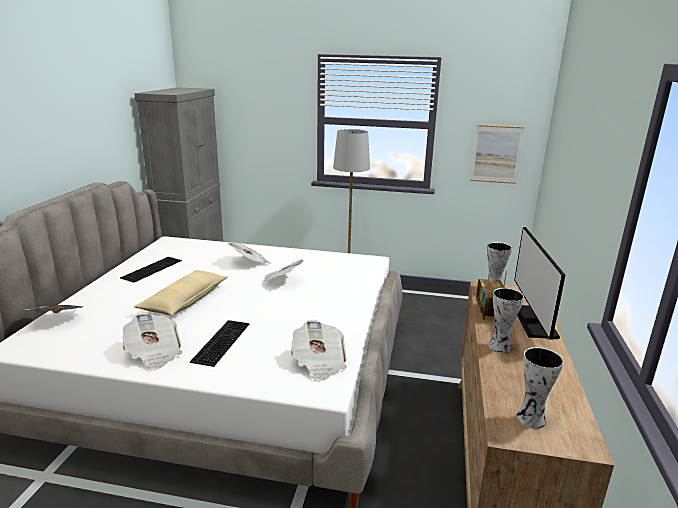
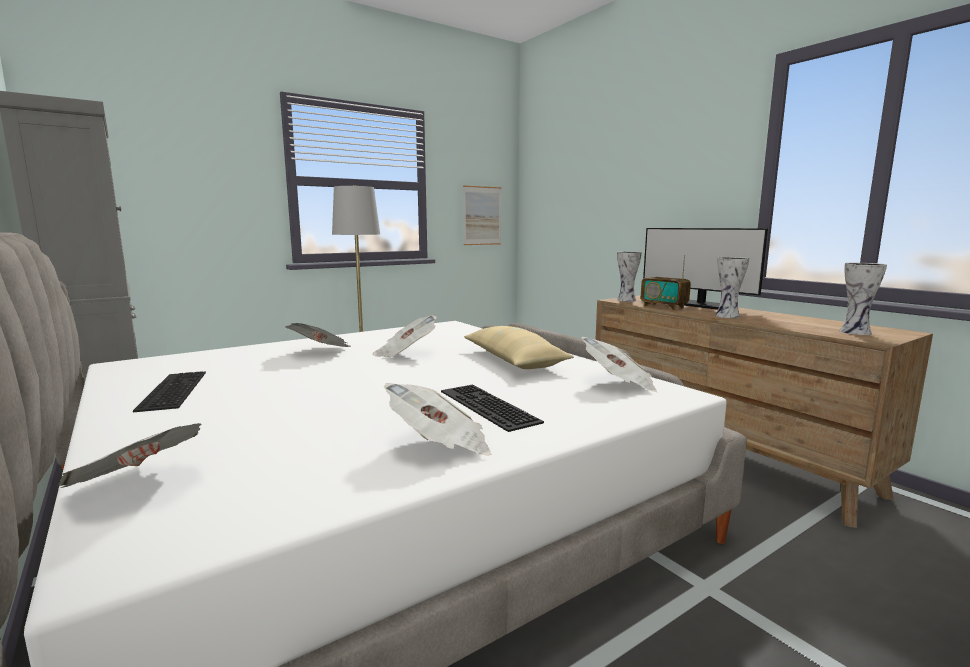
camera: 45 degrees left, 10 degrees down
(185, 300) = (328, 396): beige pillow -> beige pillow (513, 360)

